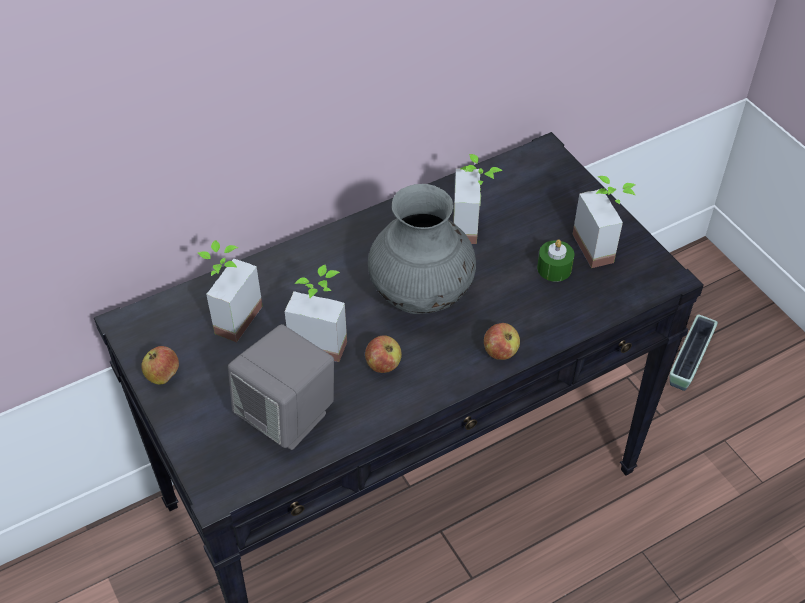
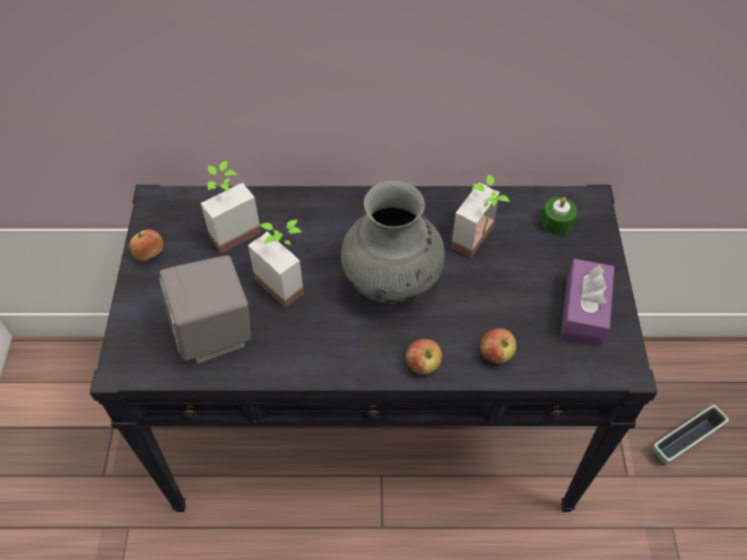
camera: 30 degrees right, 5 degrees up
(383, 365) = (318, 327): apple -> apple (496, 354)
(554, 268) = (524, 311): green candle -> green candle (556, 222)
(602, 246) = (583, 311): potted plant -> purple tissue box

